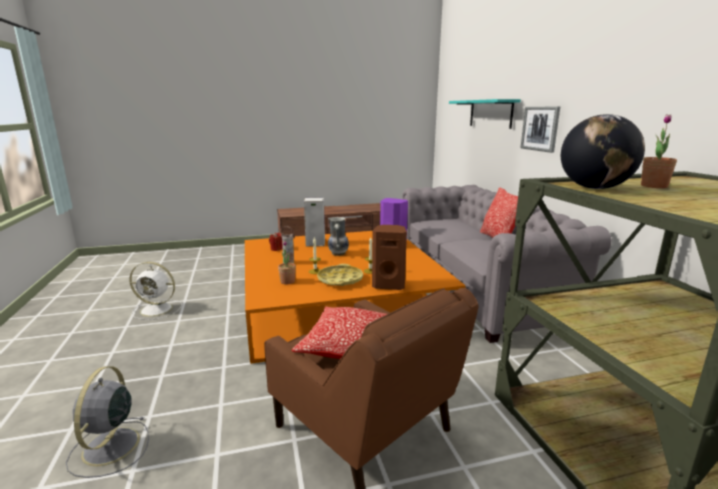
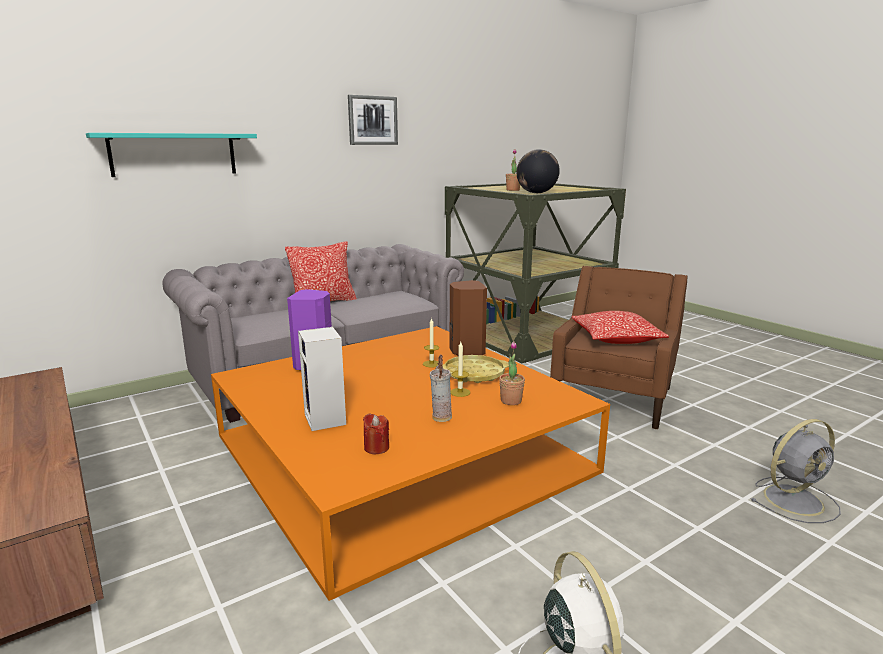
camera: 110 degrees left, 0 degrees up
(338, 253) = (373, 392): vase -> none
(540, 128) = (293, 169): picture -> picture (372, 120)

